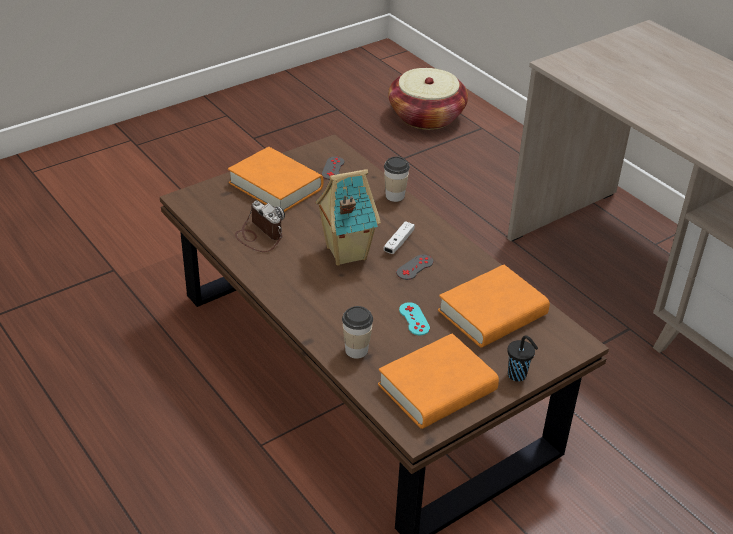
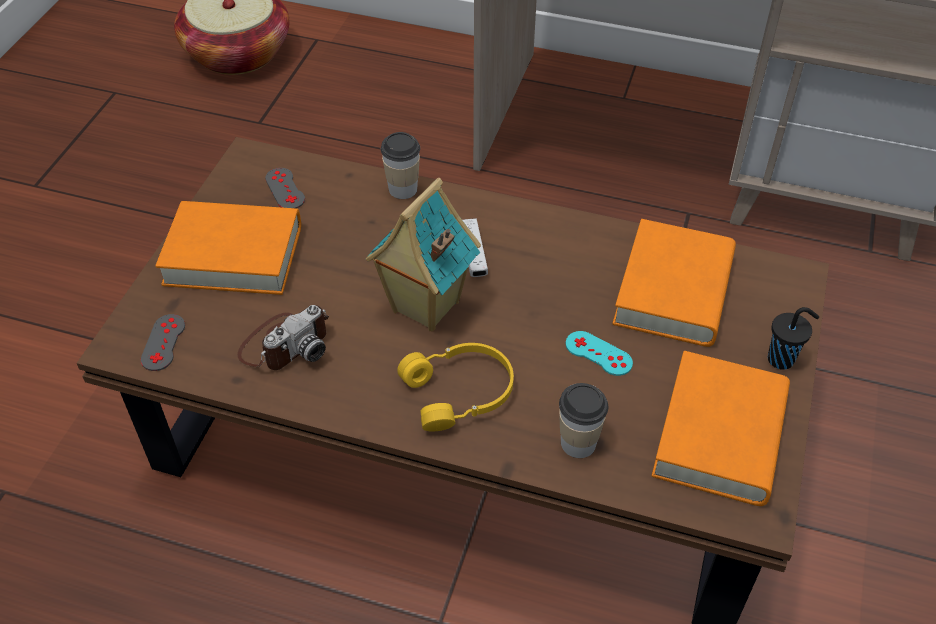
camera: 35 degrees left, 10 degrees up
(259, 235) = (285, 343): camera -> camera turned 120 degrees clockwise
(321, 298) = (460, 393): none -> yellow headphones
(415, 267) = (527, 279): grey game controller -> grey game controller (163, 342)

